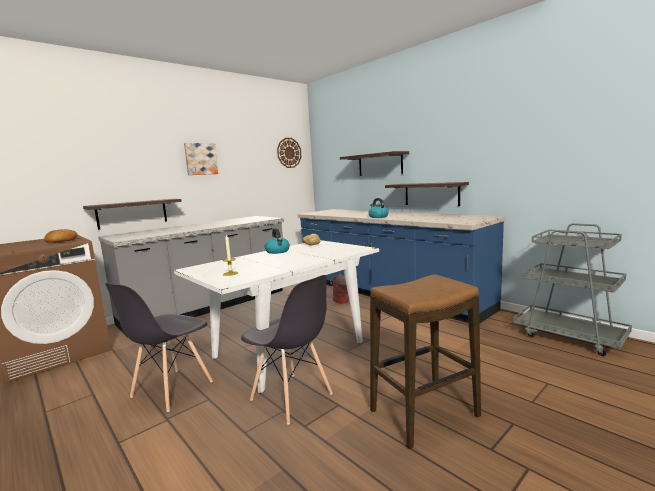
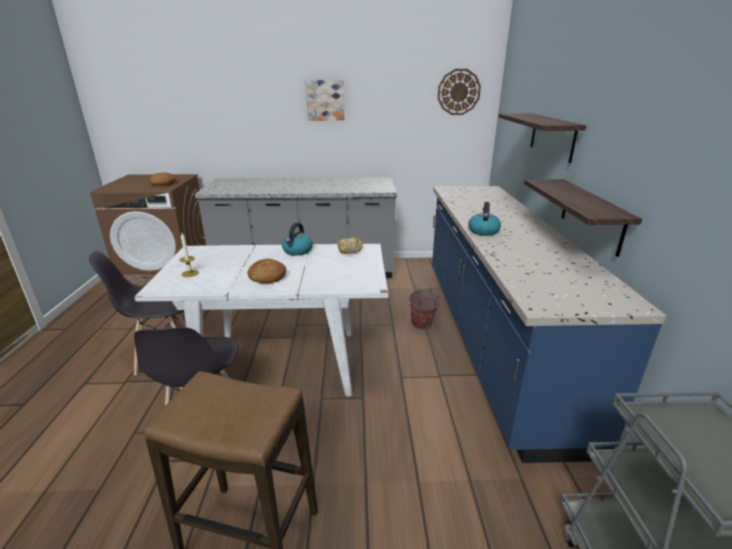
camera: 40 degrees right, 15 degrees up
(132, 213) = (247, 159): shelf -> none
(294, 261) = (267, 277): none -> bread

